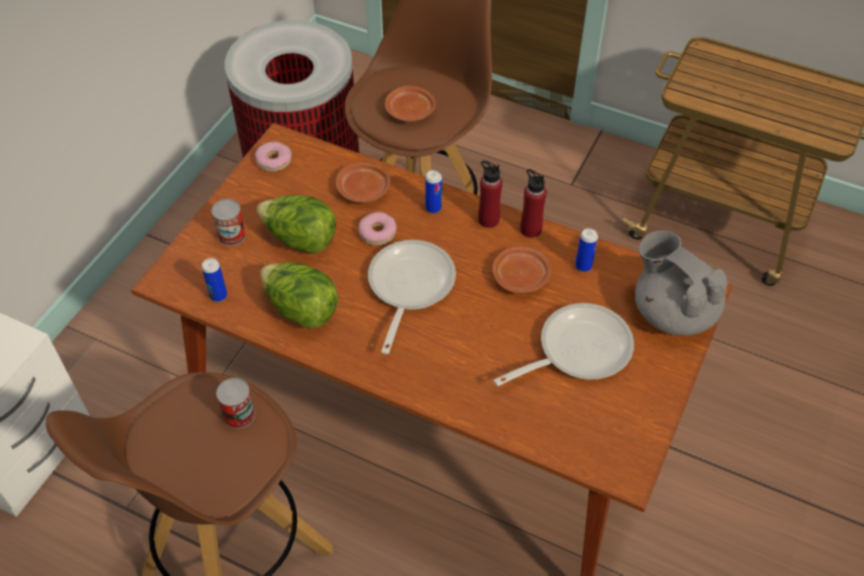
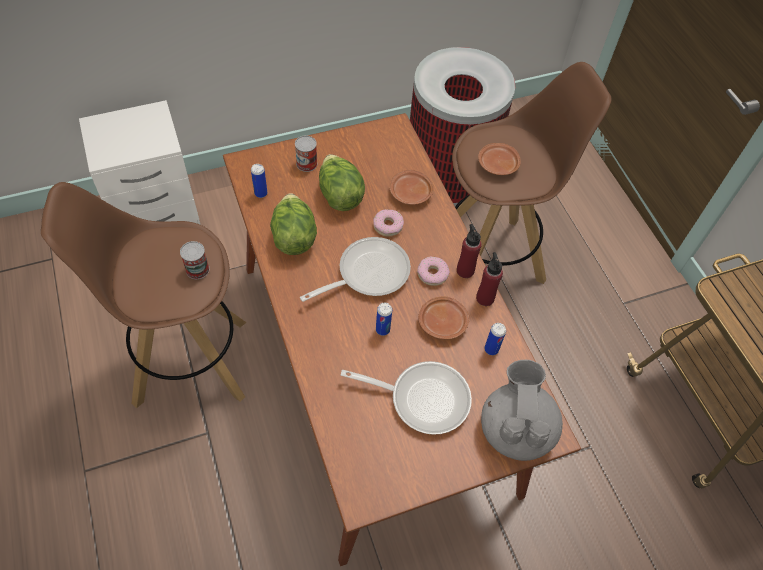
camera: 40 degrees right, 5 degrees up
(274, 161) = (379, 136): donut -> donut (432, 274)
(433, 208) = (439, 236): can -> can (382, 330)

